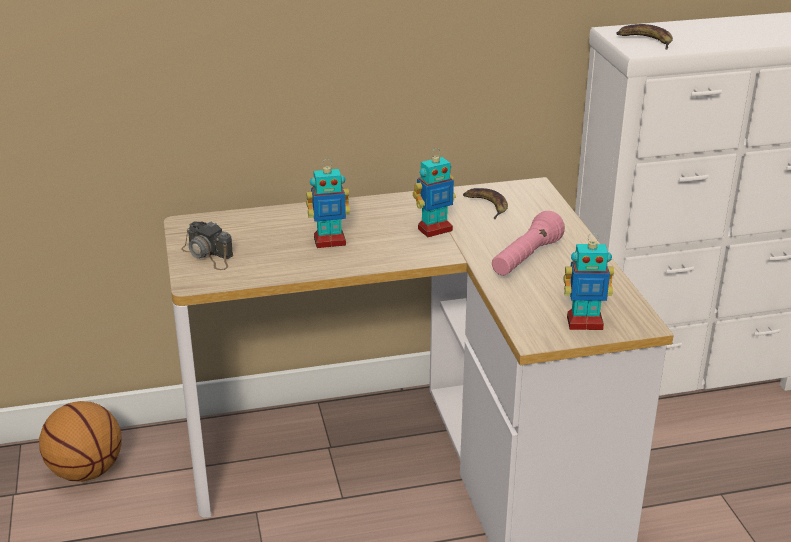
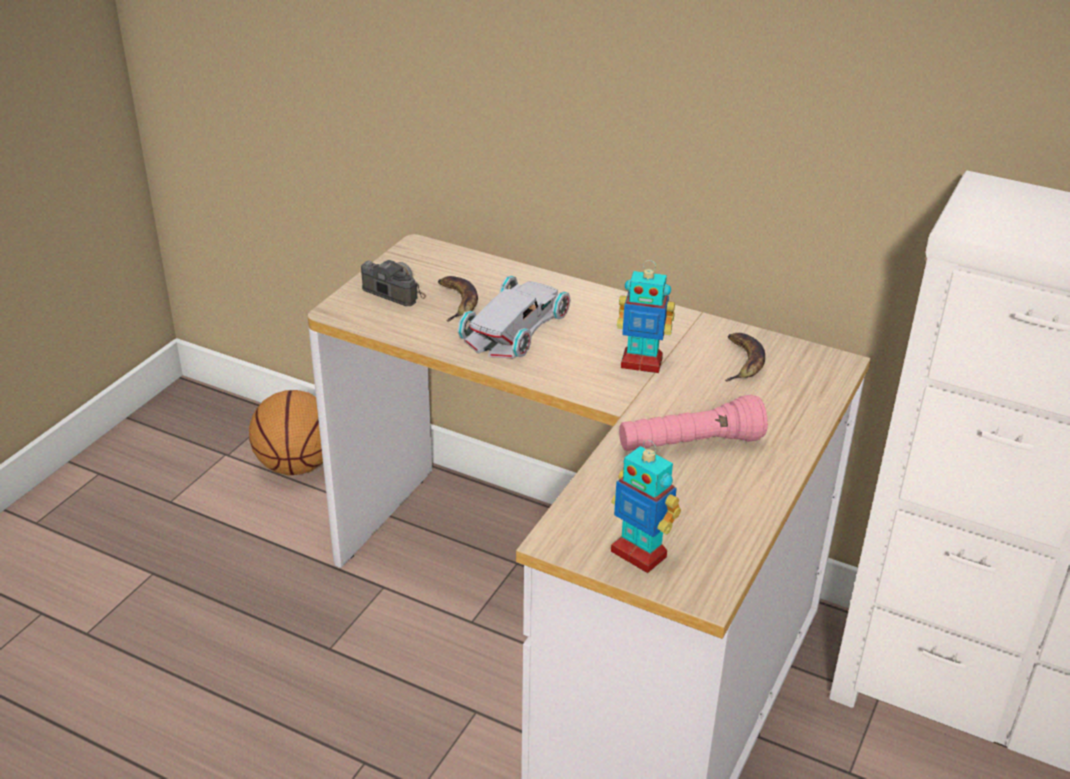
camera: 40 degrees right, 5 degrees up
(208, 255) = (391, 289): camera -> camera turned 135 degrees clockwise
(329, 241) = (517, 326): toy robot -> white toy car
(645, 40) = (1005, 213): banana -> banana (456, 301)

